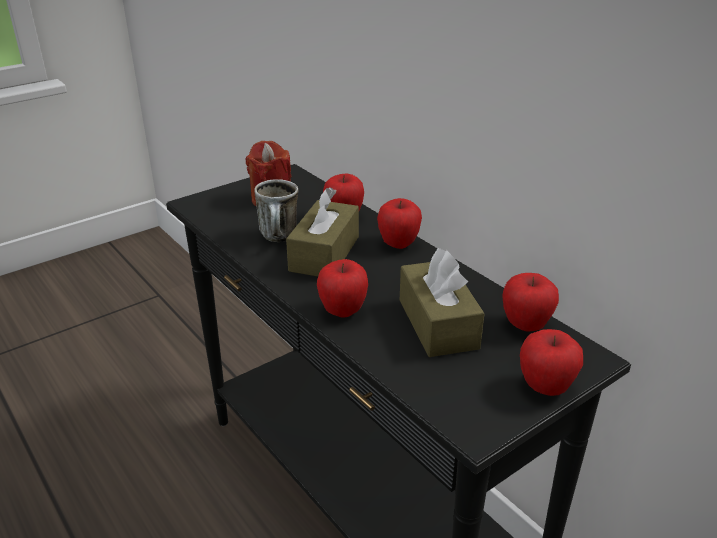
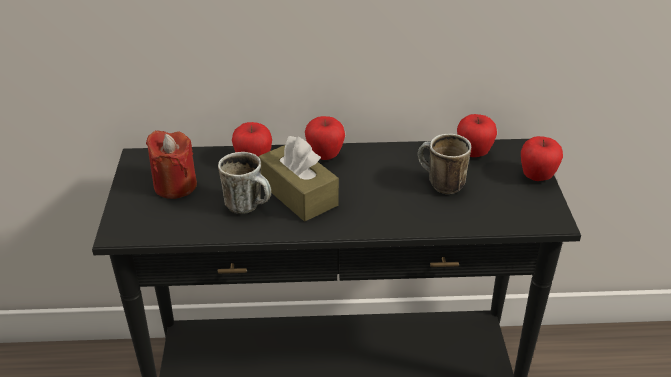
camera: 55 degrees left, 5 degrees up
(343, 311) = (386, 218): apple -> none
(438, 323) = (439, 185): brown tissue box -> mug

